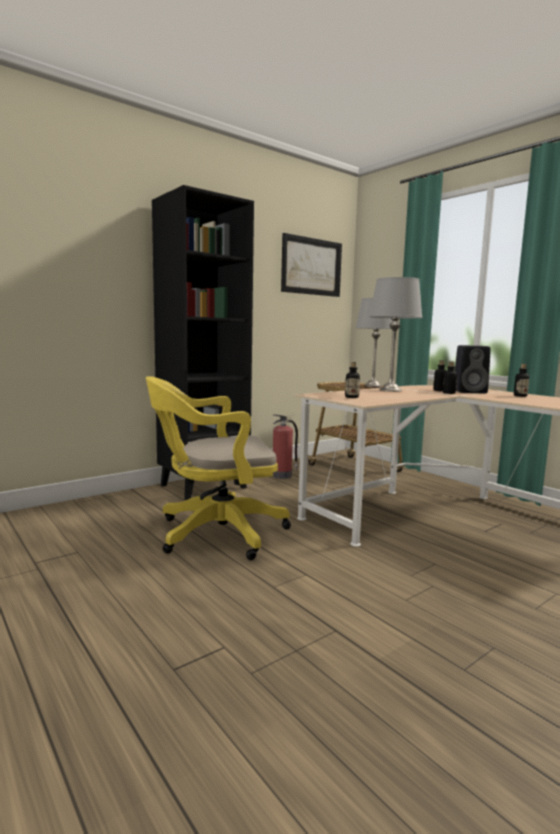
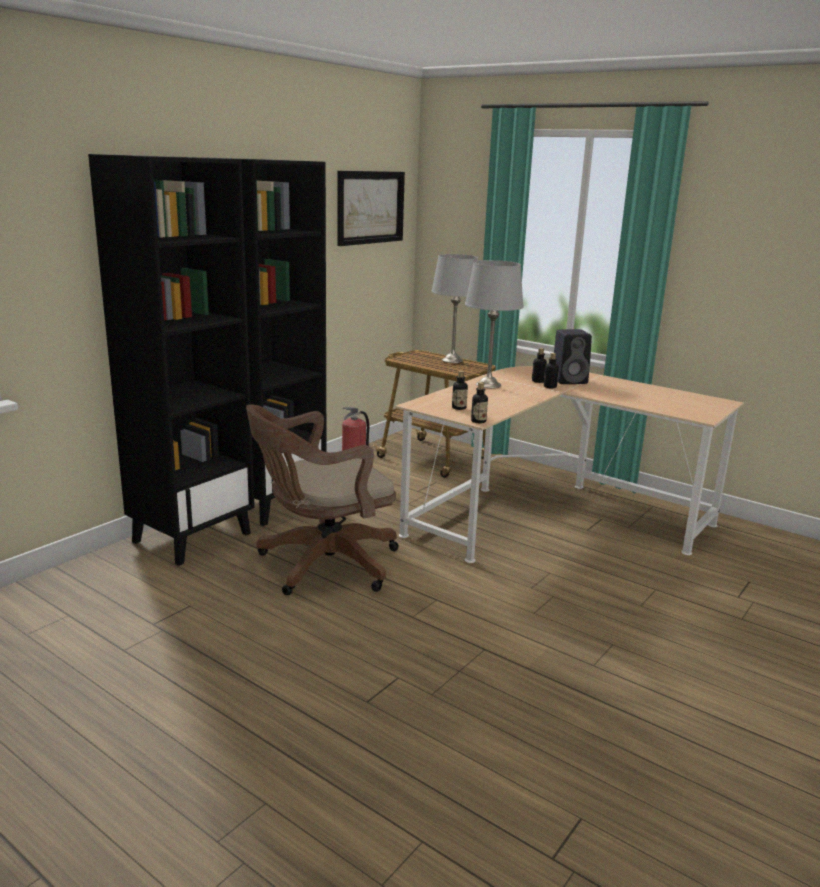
camera: 15 degrees left, 10 degrees up
(124, 503) = (192, 537): none -> black bookcase
(215, 533) = (322, 565): yellow office chair -> brown office chair
(520, 396) = (620, 387): bottle -> bottle (478, 421)

